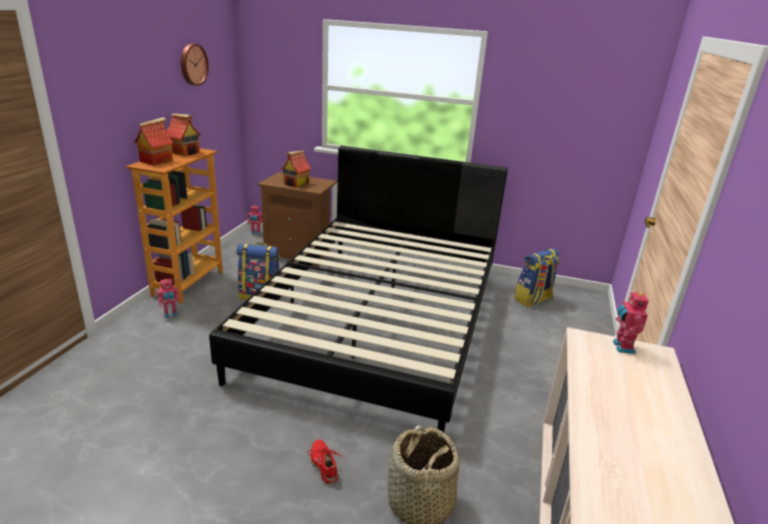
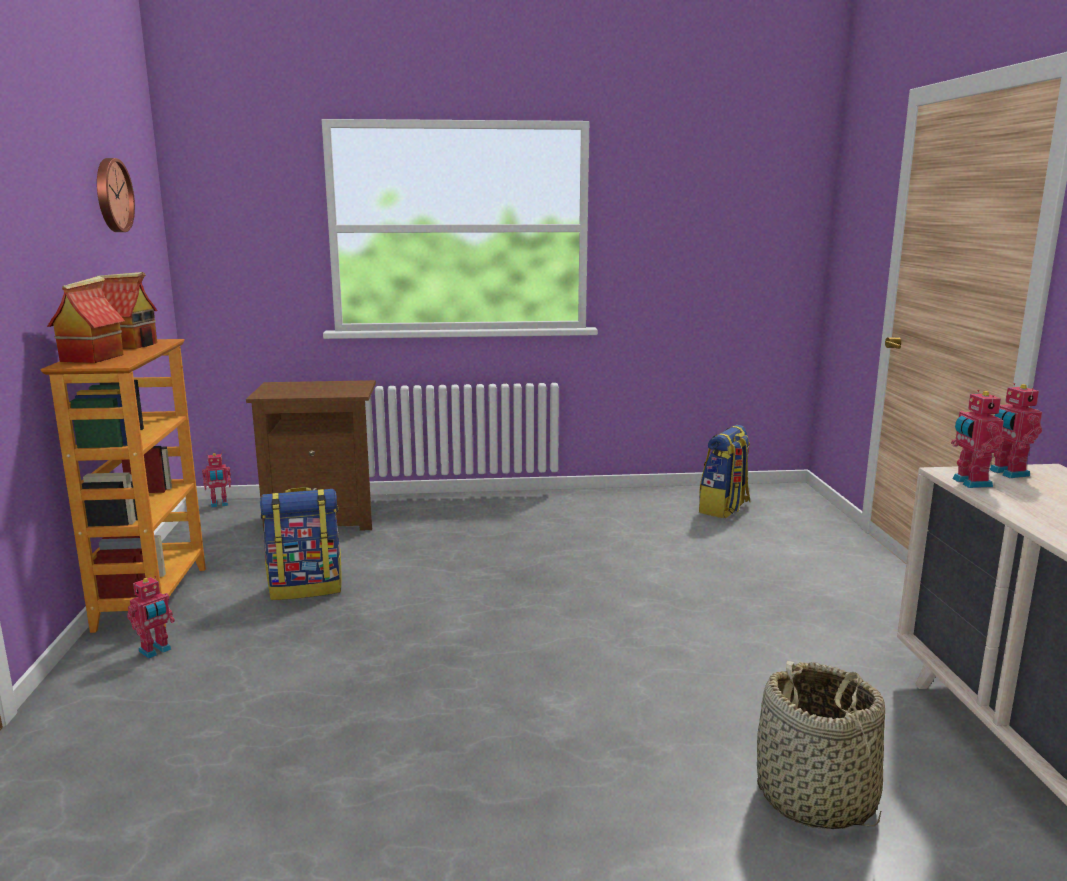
camera: 20 degrees left, 10 degrees down
(296, 183) = (313, 391): toy house -> none
(324, 465) = (629, 793): red shoe -> none
(378, 322) = (534, 581): black bed -> none
(583, 348) = (969, 483): none -> toy robot

